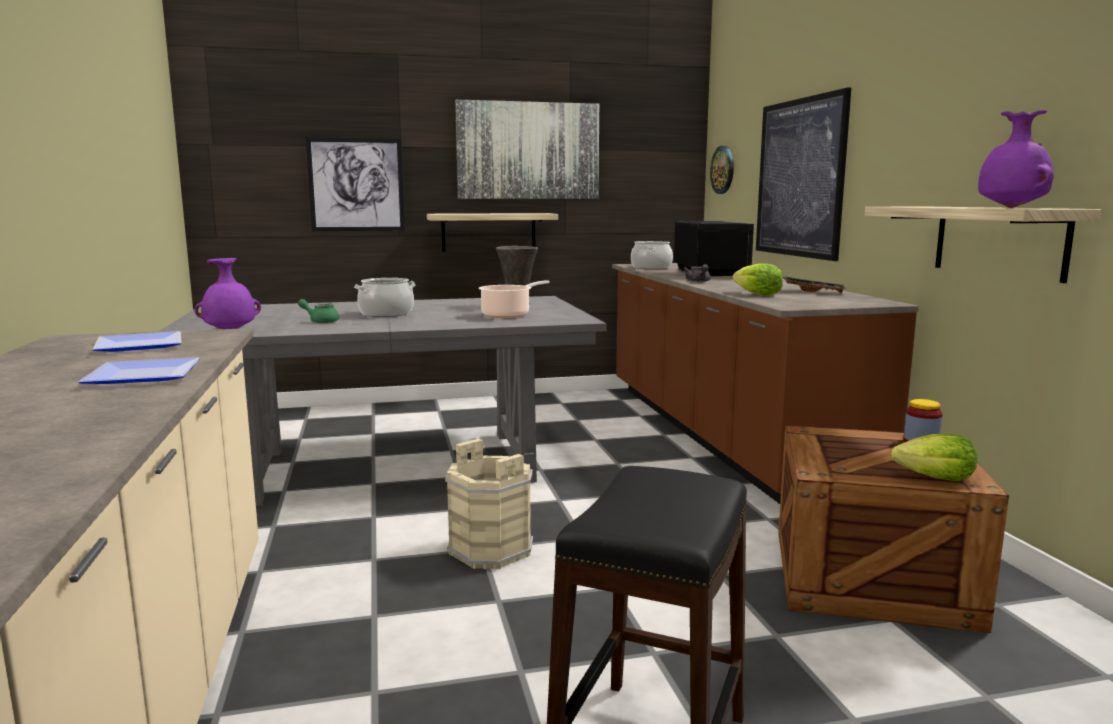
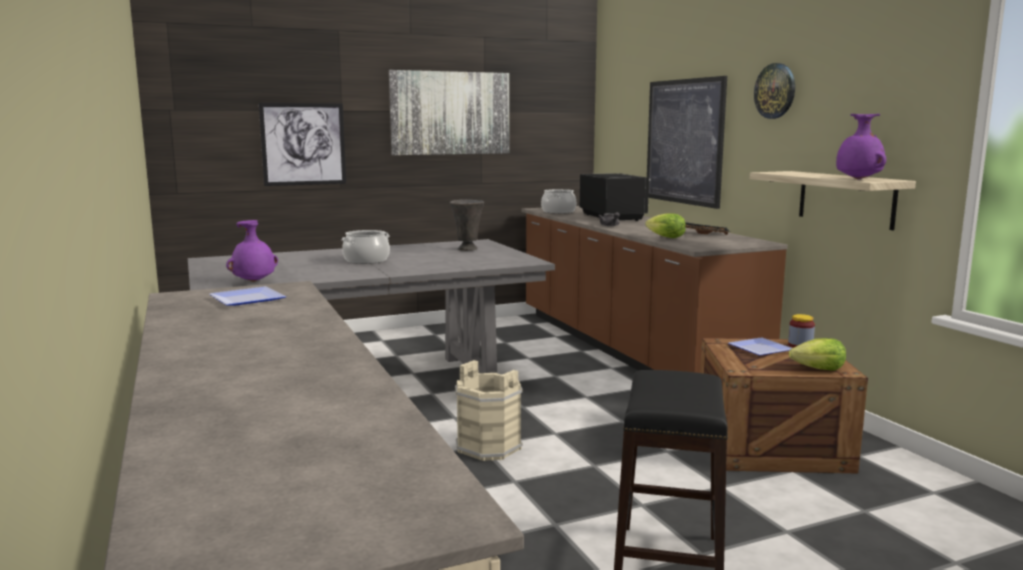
camera: 10 degrees left, 0 degrees up
(146, 376) = (300, 324): plate -> plate (762, 349)
(321, 321) = (320, 269): green teapot -> none
(488, 232) = (417, 183): shelf -> none
(508, 315) = (470, 259): cooking pot -> none
(723, 170) = (612, 129): wall clock -> wall clock (775, 91)

